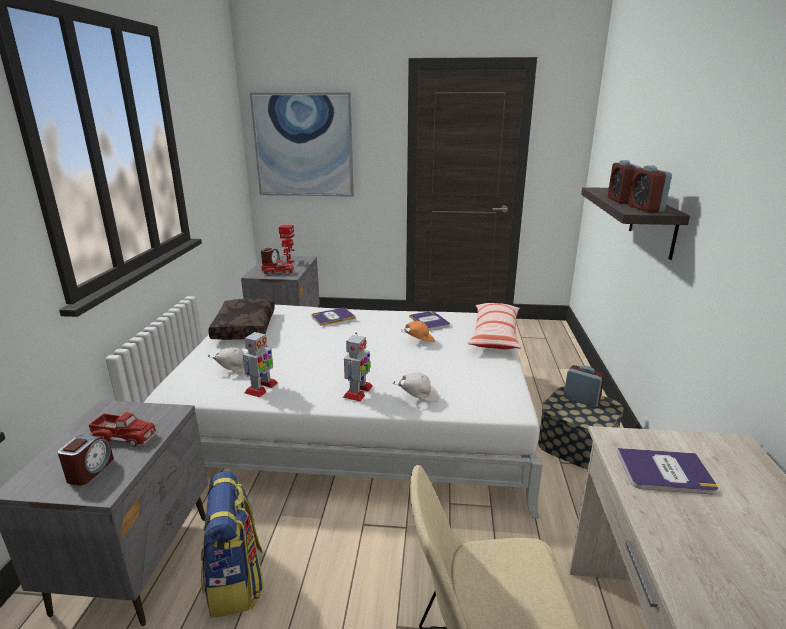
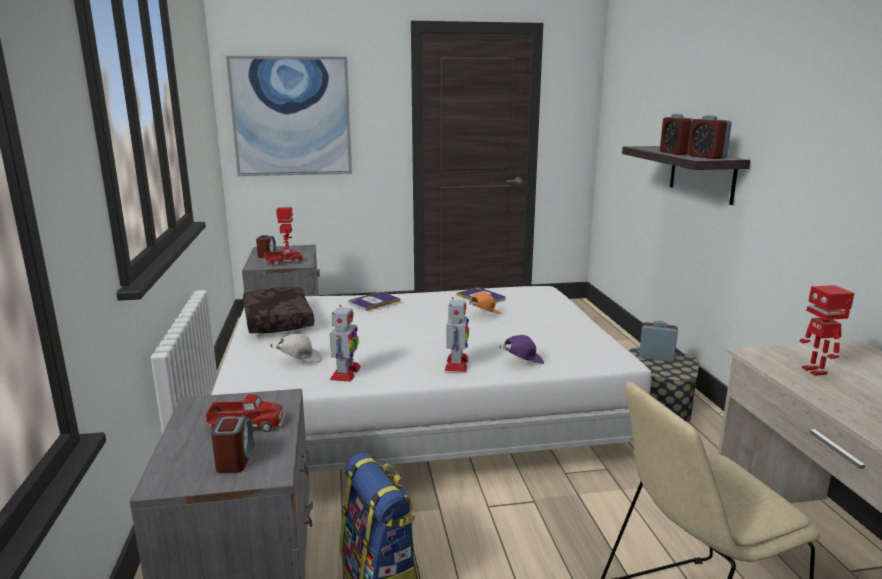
camera: 15 degrees left, 5 degrees down
(418, 397) = (522, 361): white cap -> purple cap
(495, 335) = (556, 303): pillow -> none
(665, 472) = (815, 371): book -> toy robot

